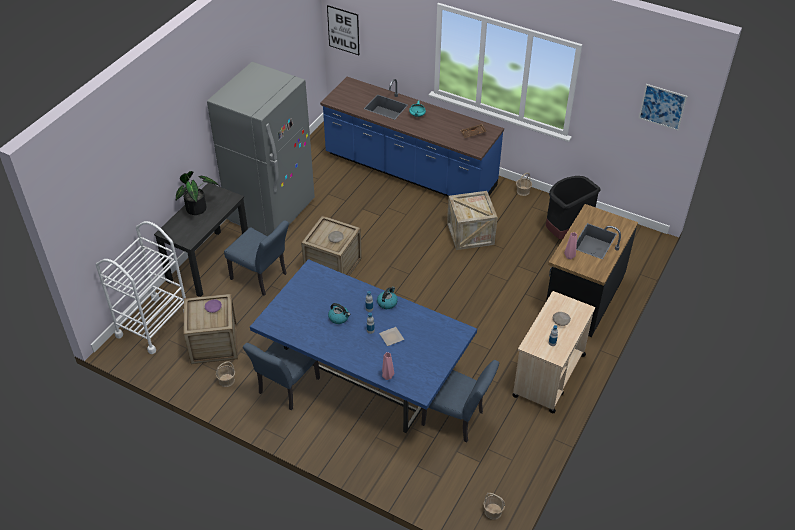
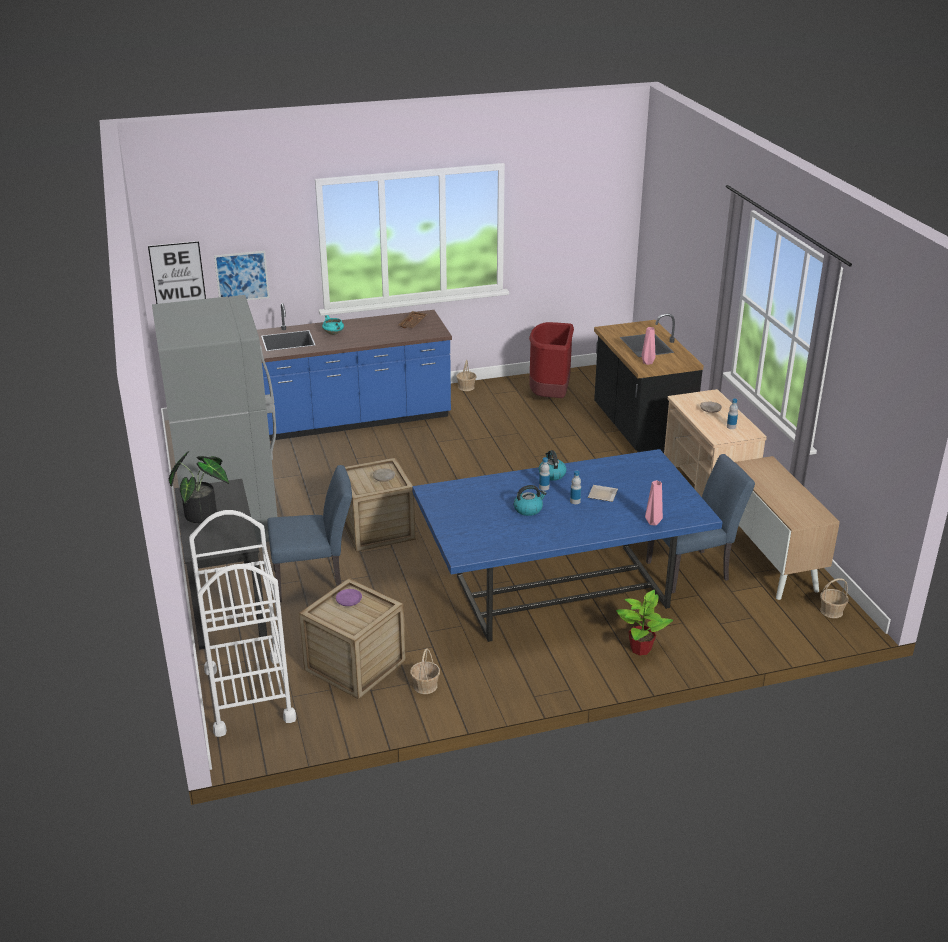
camera: 45 degrees left, 15 degrees down
(286, 389) = (500, 651): blue chair -> none
(352, 445) = (640, 649): none -> potted plant
(470, 234) = (471, 438): crate -> none
(510, 451) = (770, 563): none -> cabinet
(566, 231) = (550, 396): black trash can -> red trash can
(662, 107) = (602, 202): picture -> picture (242, 276)

